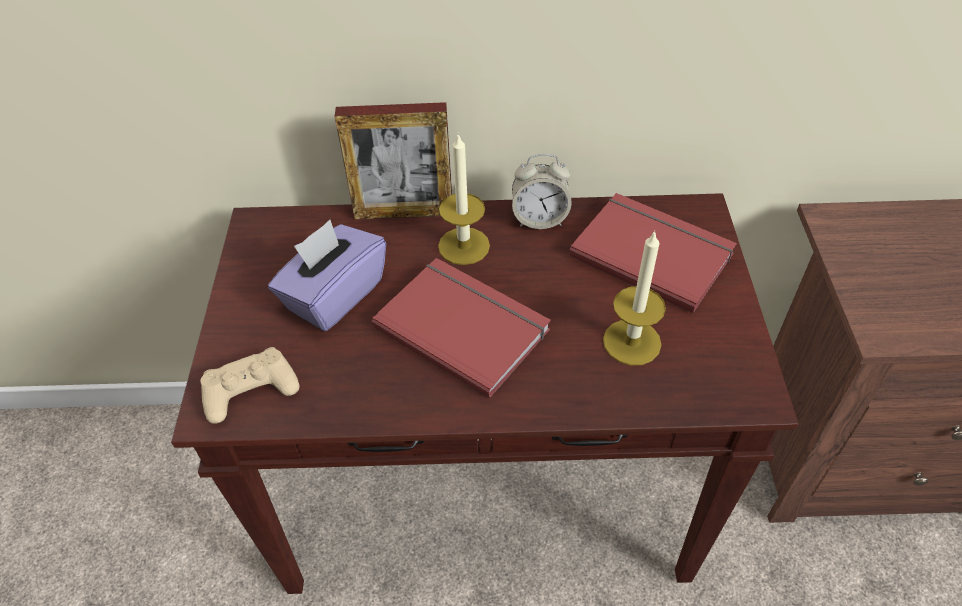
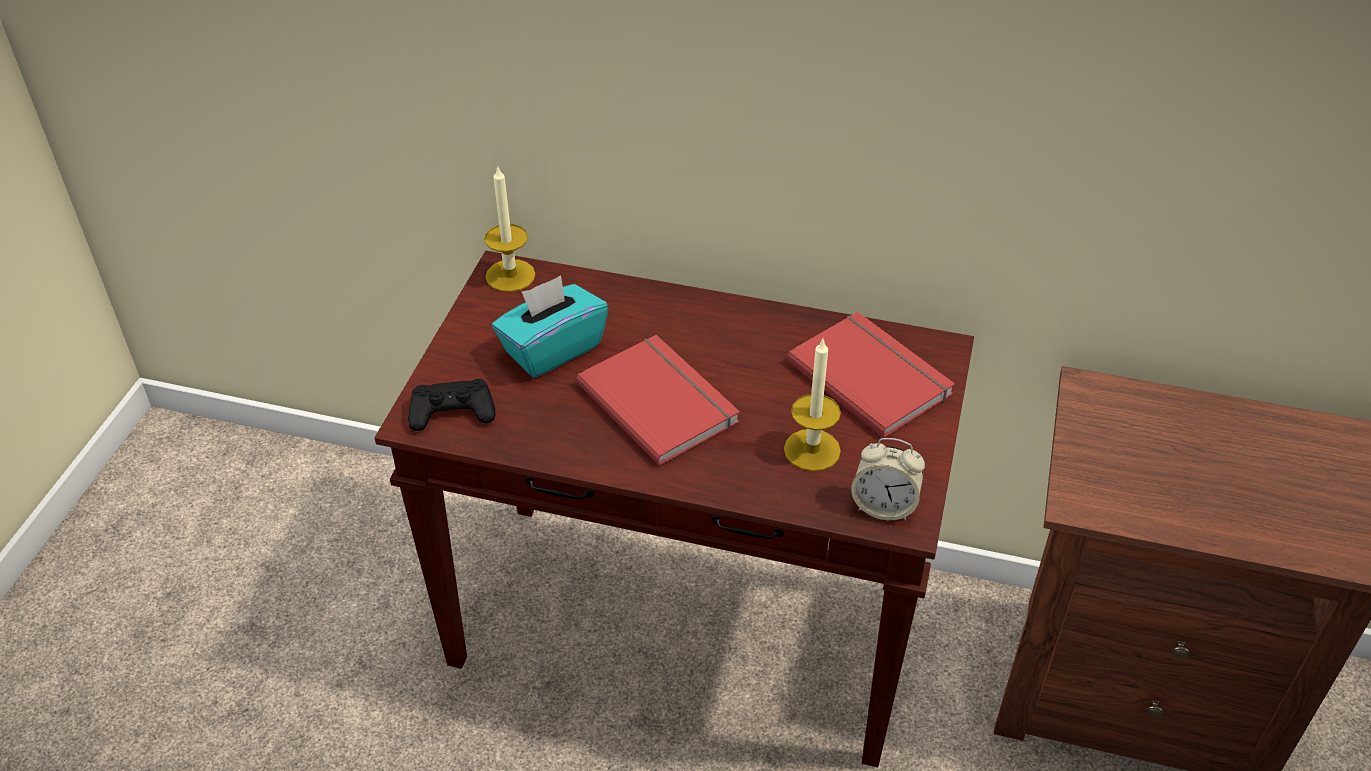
camera: 15 degrees right, 5 degrees down
(250, 390) = (452, 411): beige game controller -> black game controller
(334, 295) = (552, 349): purple tissue box -> turquoise tissue box
(404, 212) = (644, 288): picture frame -> none
(464, 246) = (689, 331): candle -> candle (510, 275)
(539, 219) = (774, 321): alarm clock -> alarm clock (884, 506)

